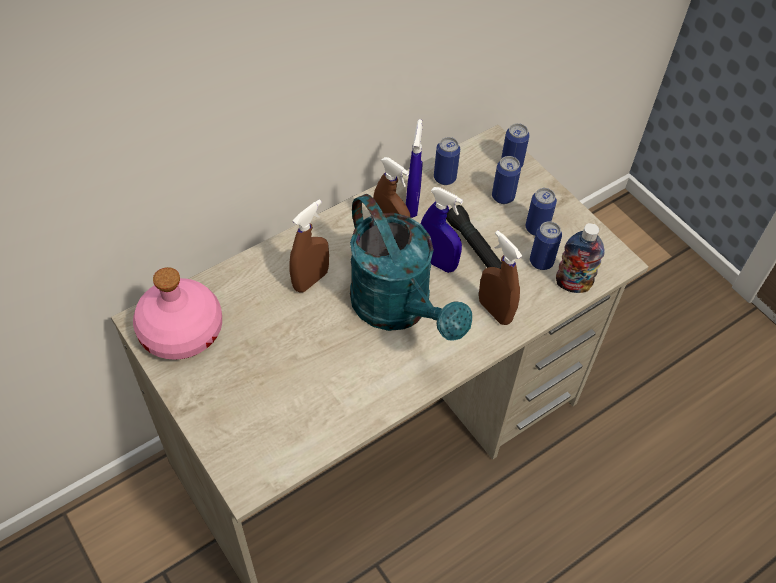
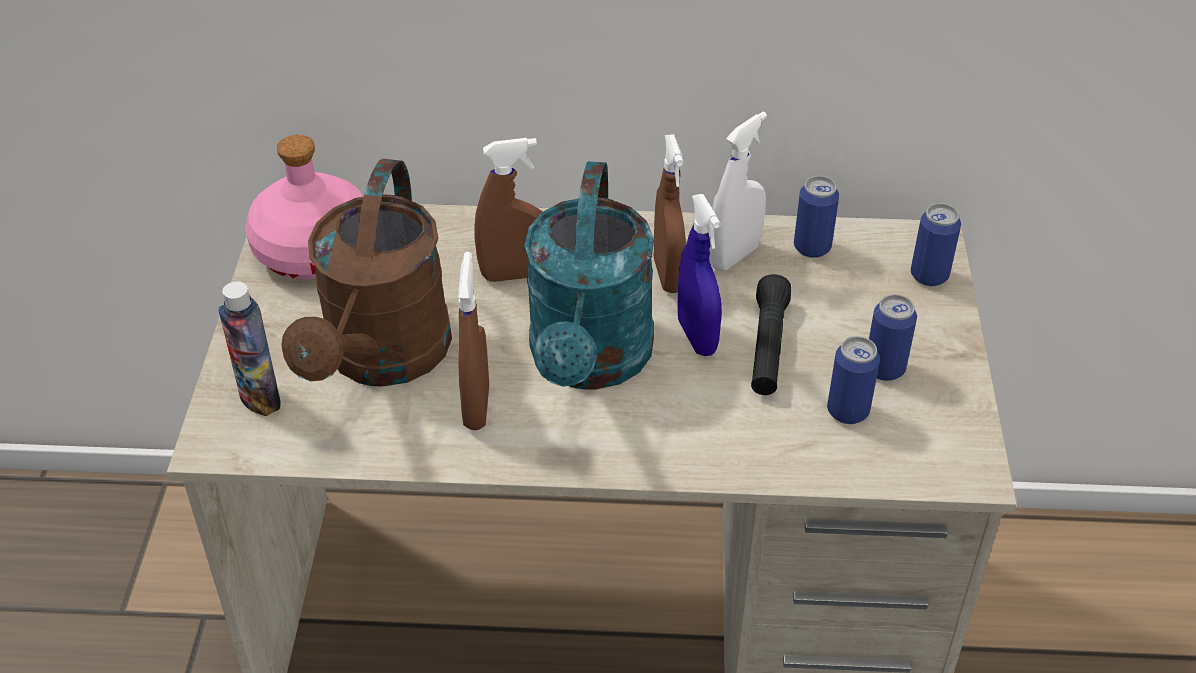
camera: 40 degrees right, 10 degrees down
(290, 374) = (382, 359): none -> brown watering can
(412, 204) = (734, 256): blue spray bottle -> white spray bottle
(494, 311) = (716, 433): brown spray bottle -> brown spray bottle (476, 407)
(503, 197) = (874, 307): can -> none
(572, 284) = (866, 462): bottle -> bottle (260, 398)

